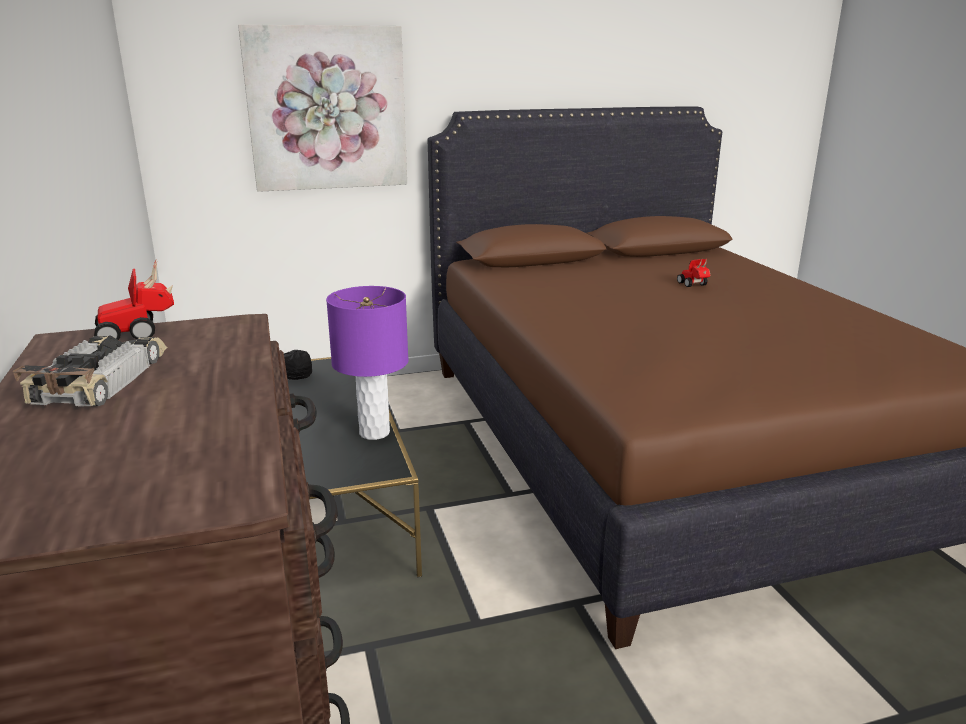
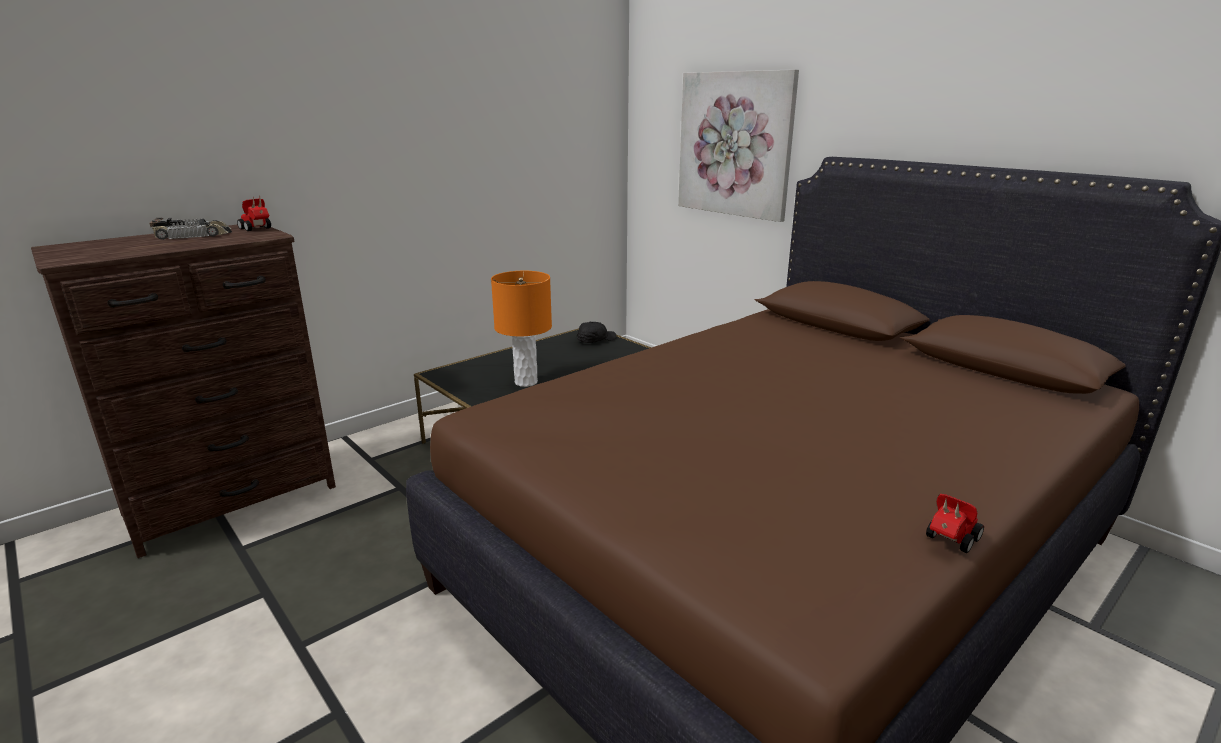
camera: 65 degrees right, 0 degrees up
(374, 432) = (526, 382): purple table lamp -> orange table lamp
(694, 285) = (881, 401): toy car -> toy car (949, 542)

